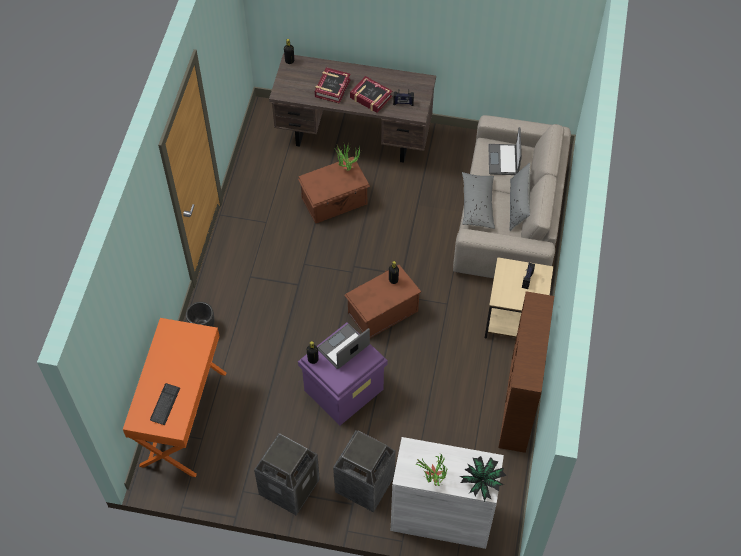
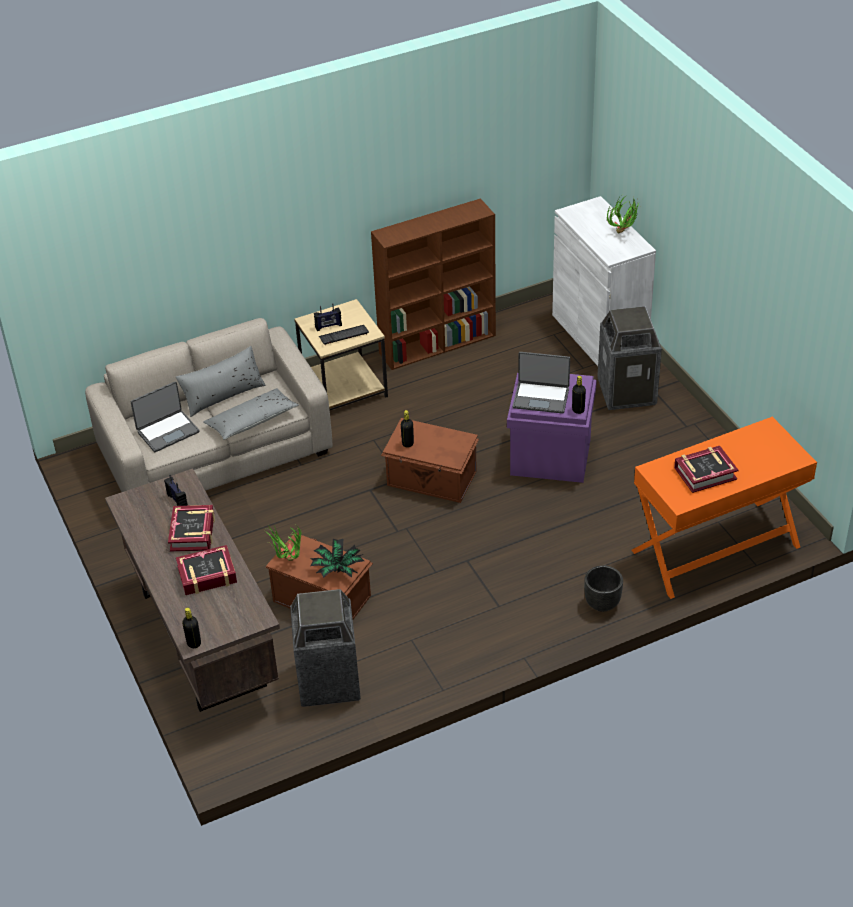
camera: 125 degrees left, 15 degrees down
(165, 404) = (757, 449): keyboard -> keyboard (344, 335)
(175, 359) = (705, 473): none -> book
(289, 487) = (688, 435): trash can -> trash can (328, 682)
(482, 481) = (592, 209): potted plant -> potted plant (337, 569)

